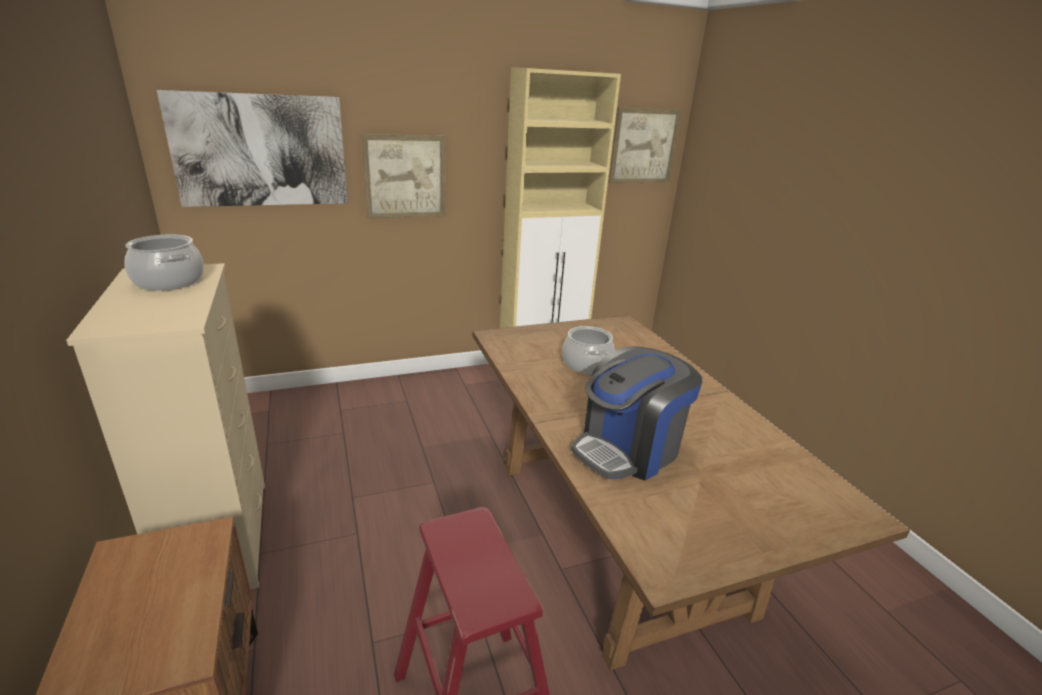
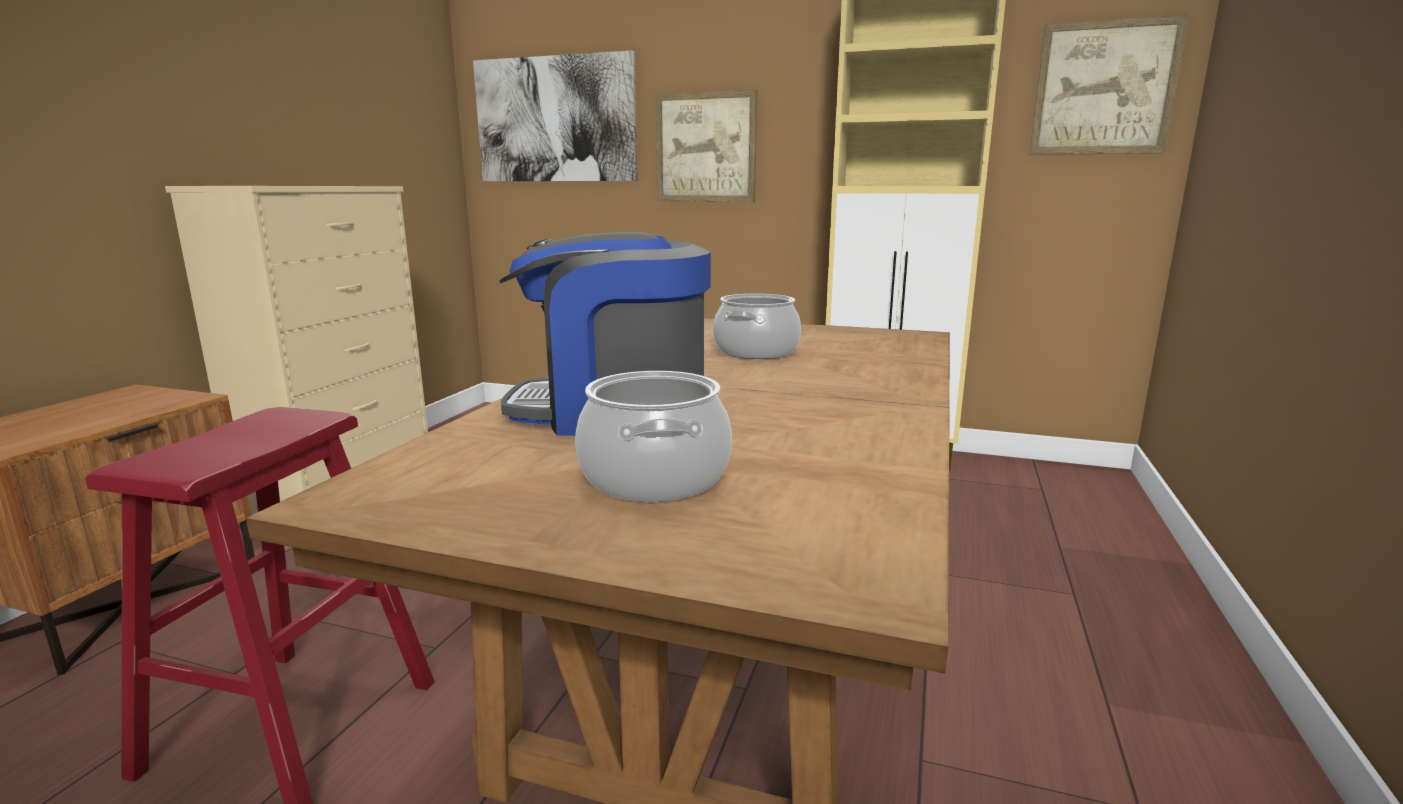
camera: 40 degrees right, 10 degrees down
(168, 281) = (327, 185): cooking pot -> cooking pot (653, 477)

